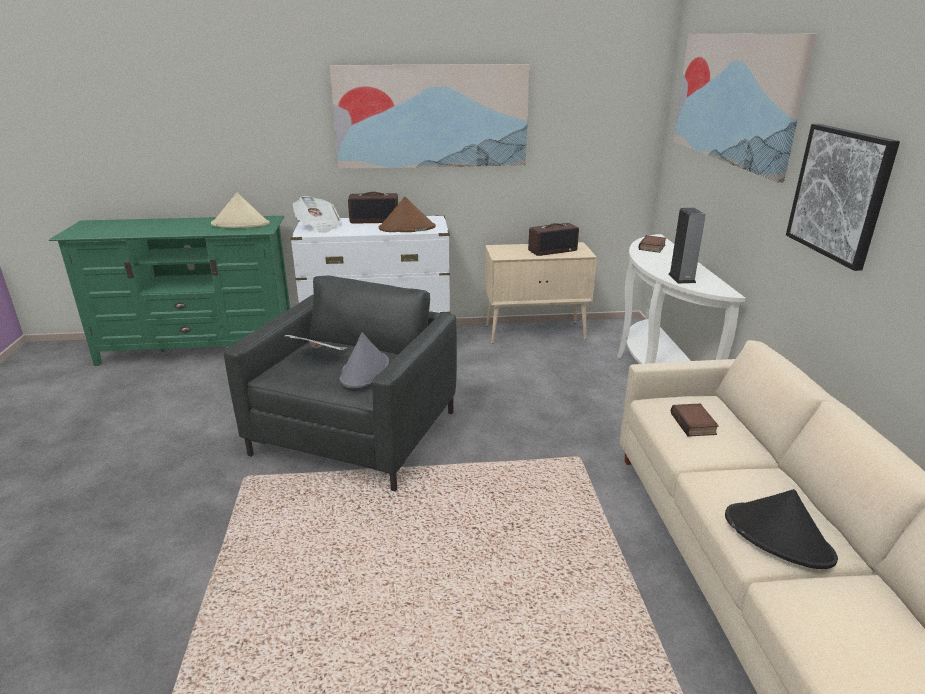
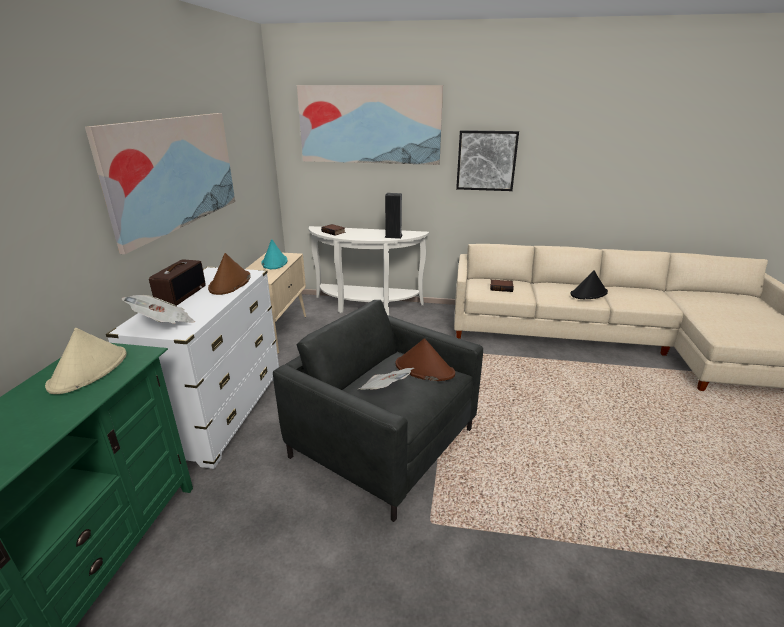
camera: 75 degrees left, 0 degrees up
(365, 371) = (424, 369): grey hat -> brown hat
(552, 250) = (274, 262): radio -> turquoise hat

